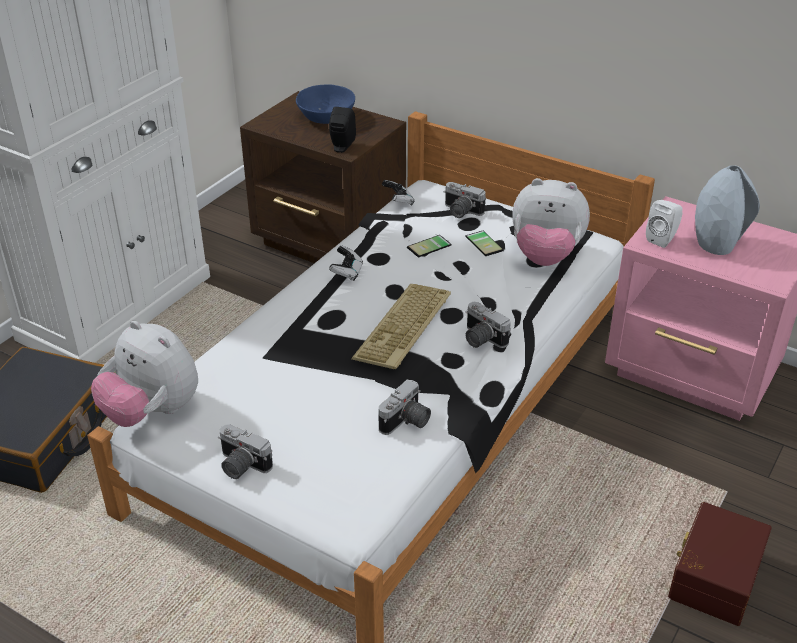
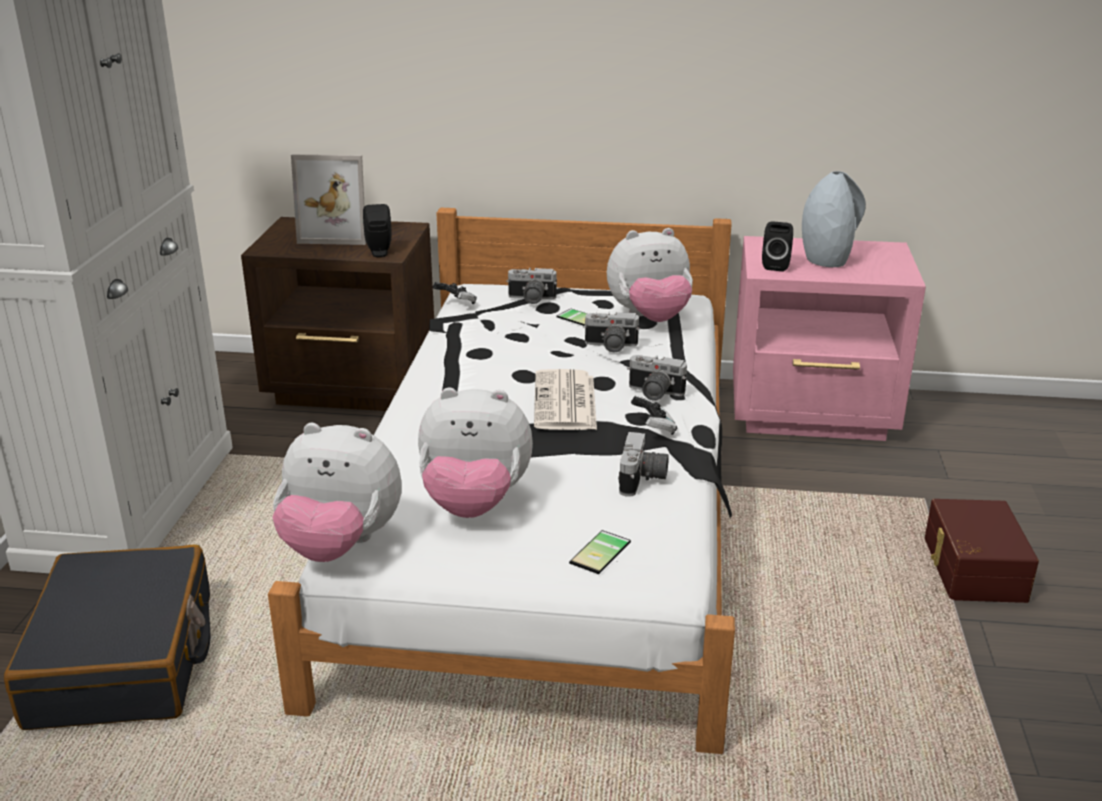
camera: 25 degrees left, 10 degrees down
(240, 466) = (496, 566): camera -> camera (610, 347)
(266, 405) = (474, 504): none -> plush toy
(327, 118) = (338, 233): blue bowl -> picture frame
(347, 272) = (456, 371): game controller -> game controller (654, 428)
(404, 328) = (566, 402): keyboard -> newspaper
(430, 247) = (528, 332): phone -> phone (603, 553)
(663, 239) = (776, 265): white speaker -> black speaker

